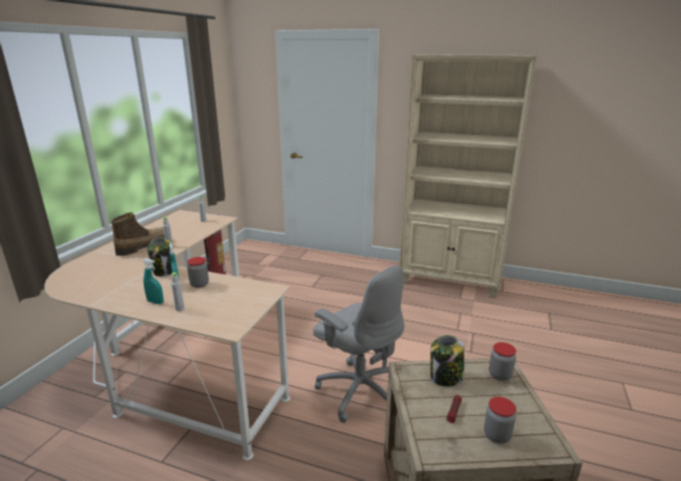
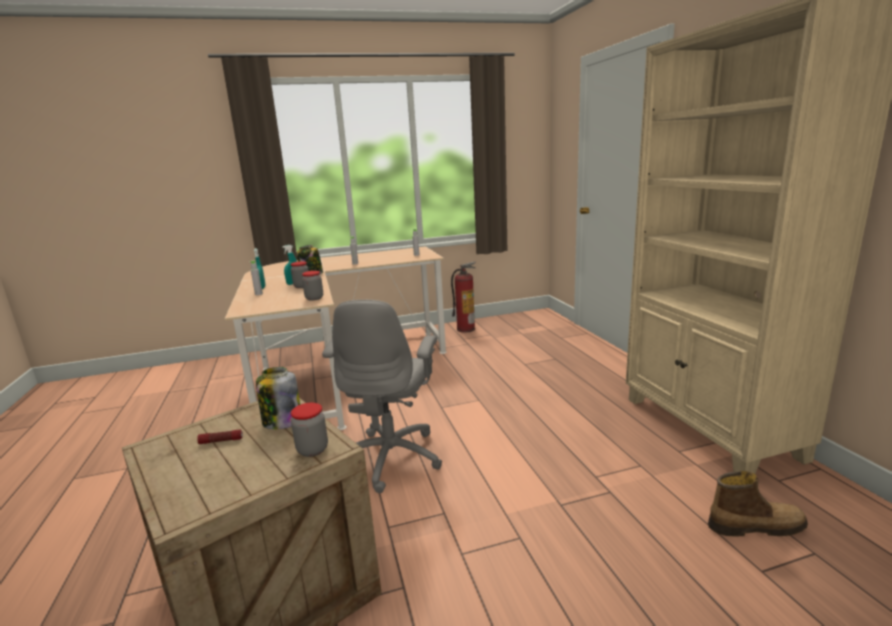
camera: 55 degrees right, 5 degrees down
(143, 246) = (343, 261): boot -> boot (754, 526)
(497, 435) = (189, 474): jar -> jar (314, 298)

